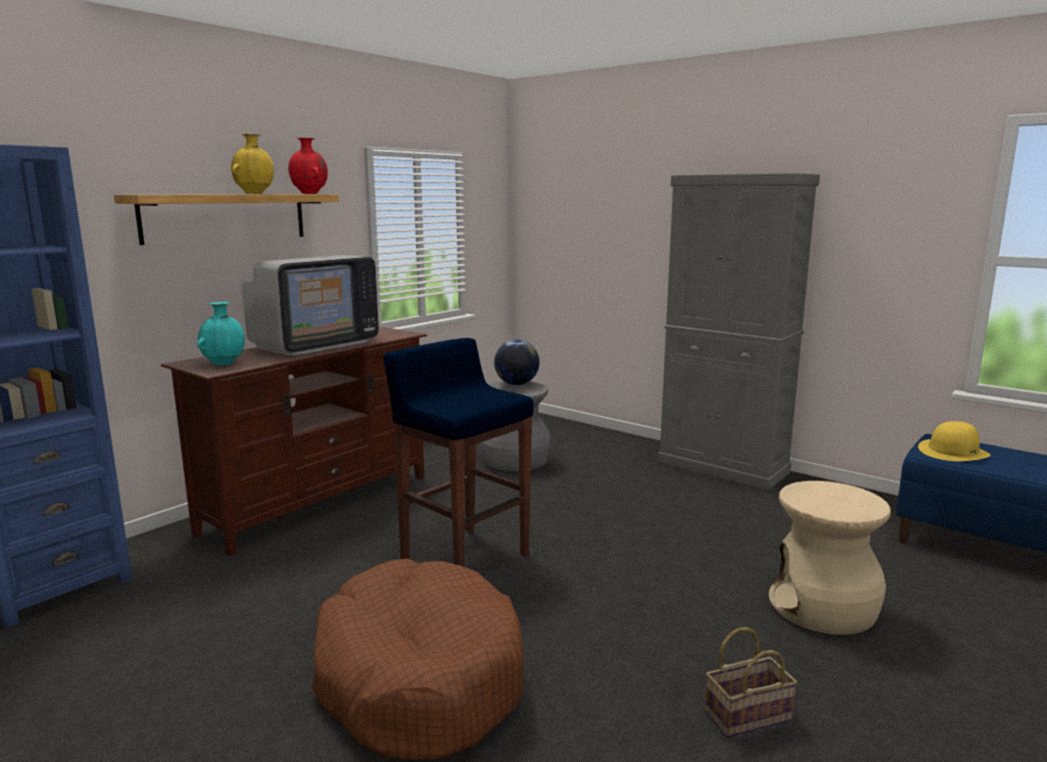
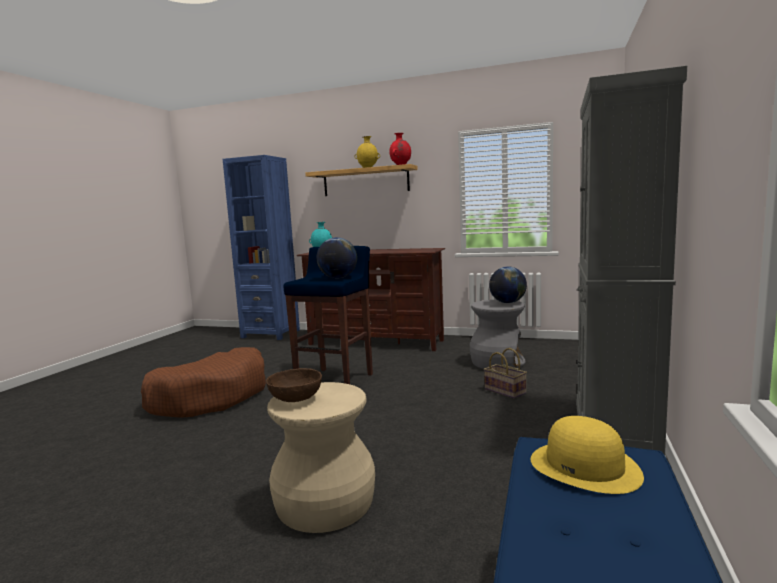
camera: 70 degrees right, 5 degrees down
(315, 344) = (378, 250): television -> none
(484, 393) = (338, 278): none -> globe
(748, 714) = (172, 481): basket -> basket (506, 391)
(831, 508) = (295, 398): none -> brown bowl

